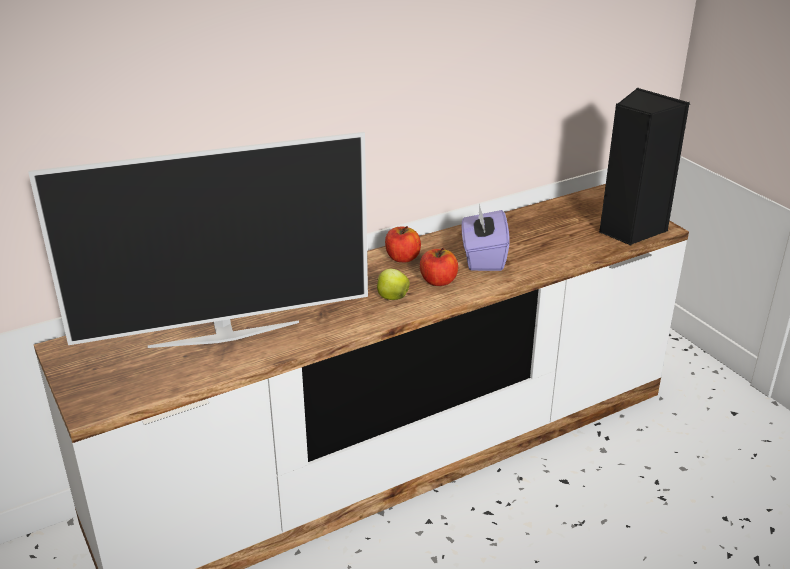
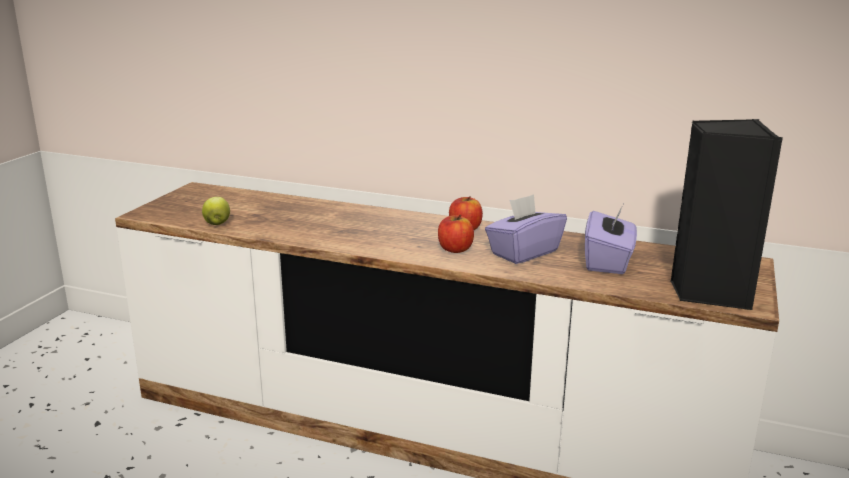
camera: 50 degrees right, 10 degrees down
(224, 333) = (272, 215): television -> none
(391, 297) = (402, 242): apple -> apple (217, 224)
(541, 236) = (608, 262): none -> purple tissue box

